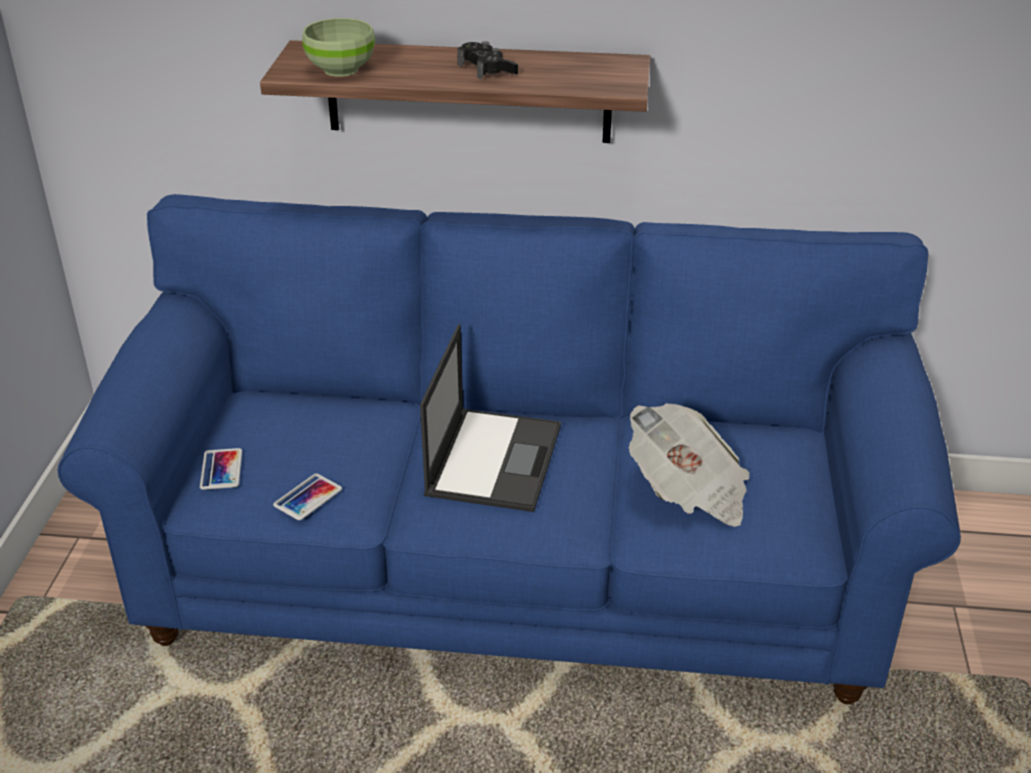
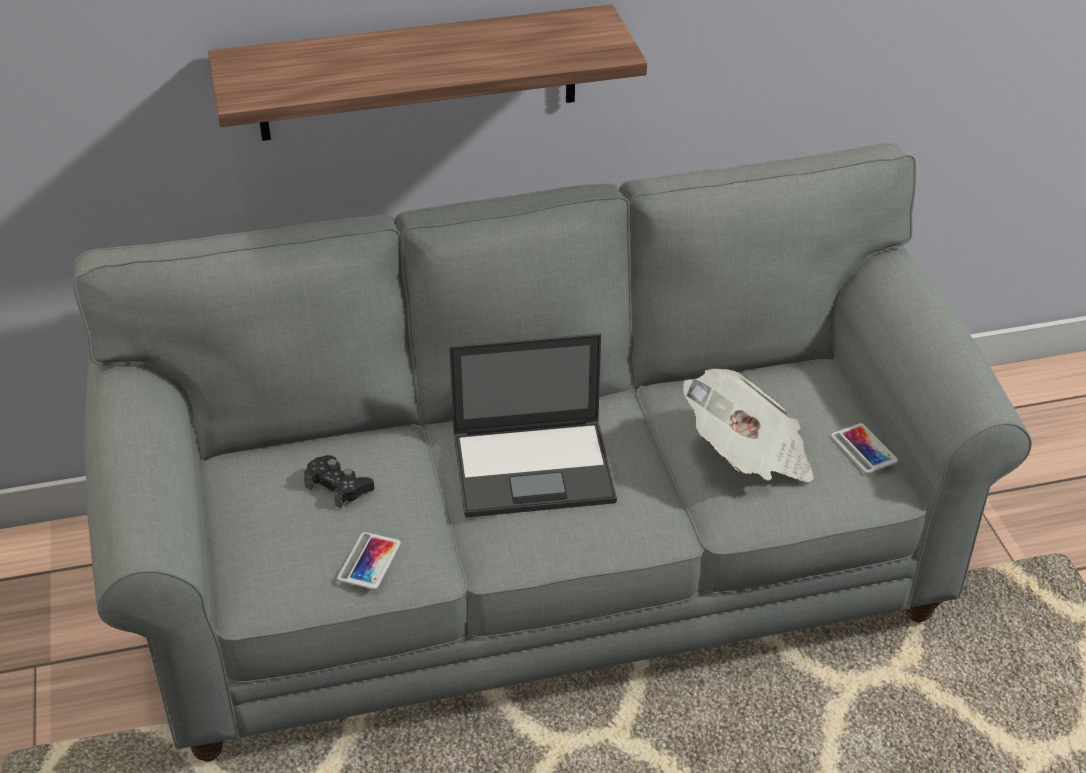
camera: 20 degrees left, 5 degrees up
(221, 469) = (254, 554): phone -> phone (863, 449)
(342, 70) = (301, 81): green bowl -> none
(487, 69) = (458, 52): black game controller -> black game controller (338, 486)
(494, 459) = (535, 467): laptop -> laptop turned 90 degrees clockwise
(516, 569) = (543, 571): blue sofa -> grey sofa

